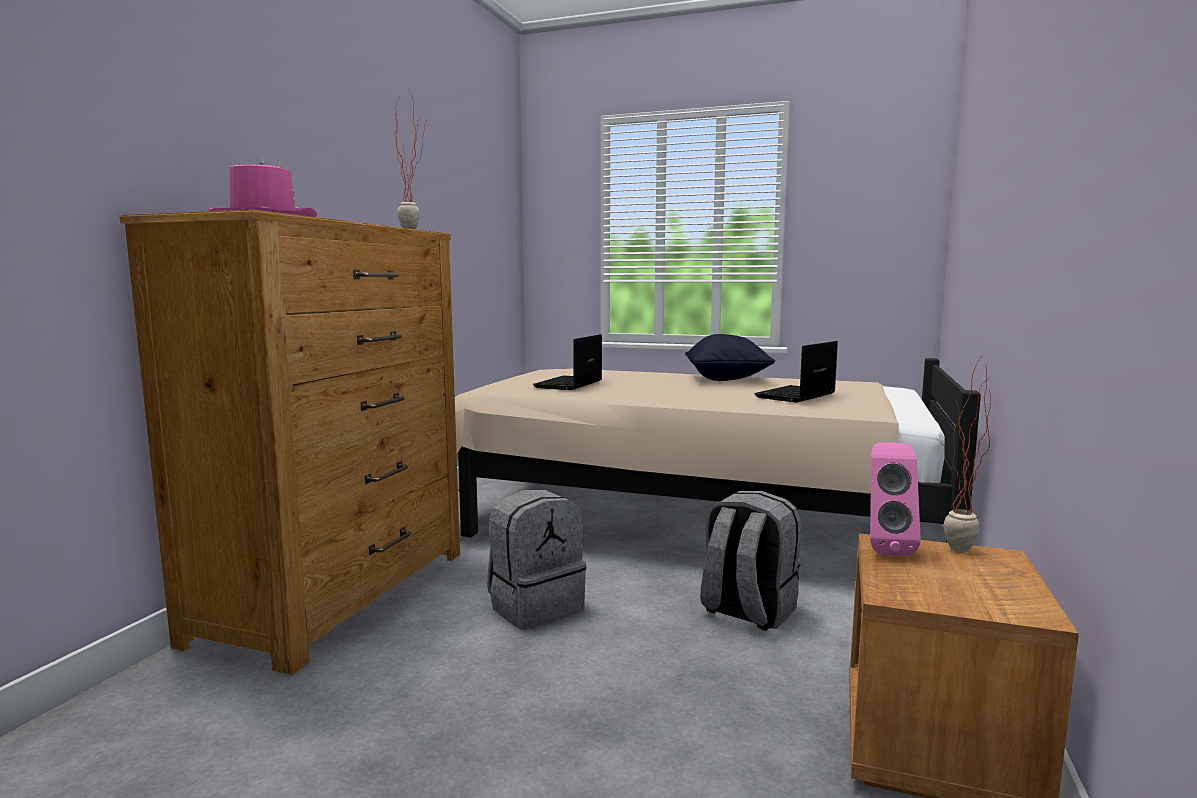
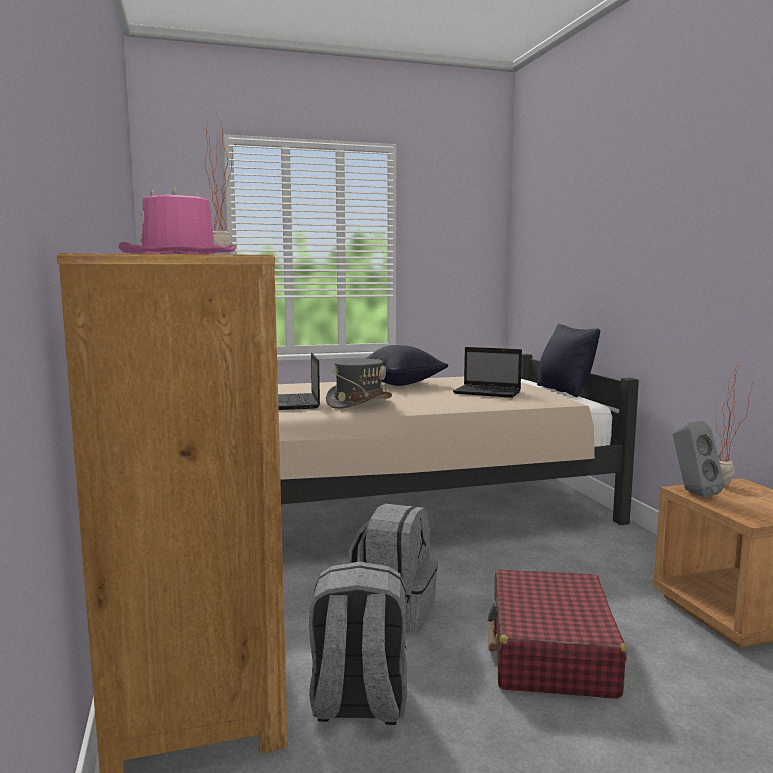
camera: 35 degrees left, 0 degrees up
(618, 694) = (551, 652): none -> red suitcase
(624, 390) = (359, 403): none -> grey hat
(747, 611) = (535, 567): grey backpack -> grey backpack (358, 703)
(795, 396) = (488, 392): laptop -> laptop turned 75 degrees counterclockwise
(885, 548) = (692, 492): pink speaker -> grey speaker
(920, 405) = (564, 390): none -> black pillow

